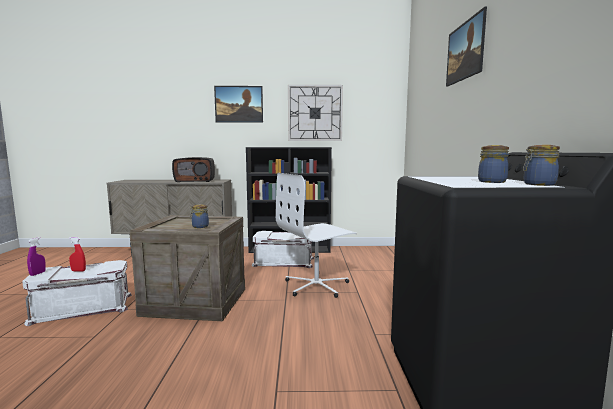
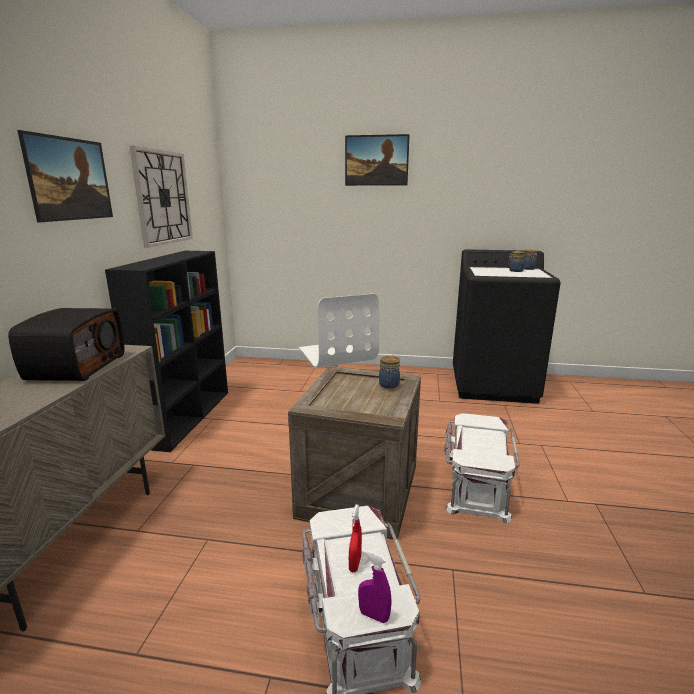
camera: 80 degrees left, 10 degrees up
(284, 261) = (241, 425): white storage box -> white storage box (475, 483)

